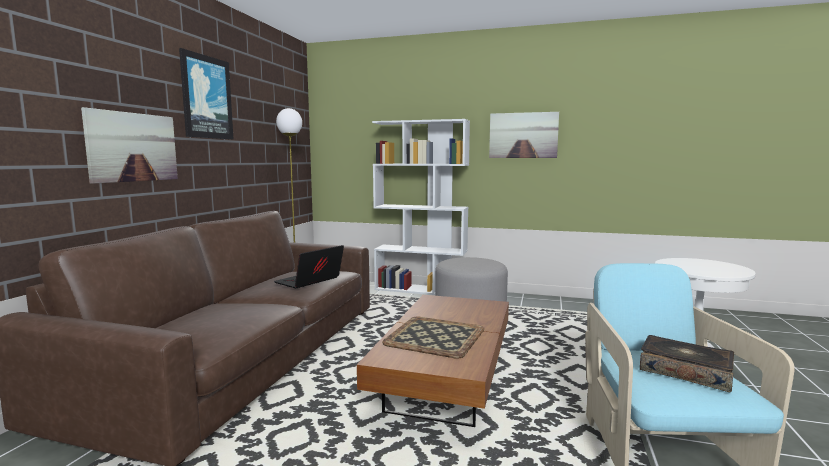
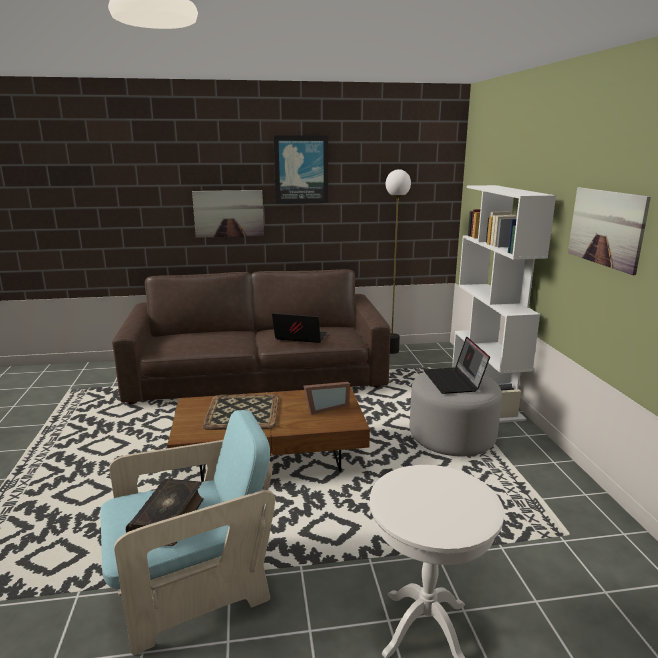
camera: 65 degrees right, 10 degrees up
(456, 307) = (325, 407): none -> picture frame
(471, 262) = (454, 381): none -> laptop

